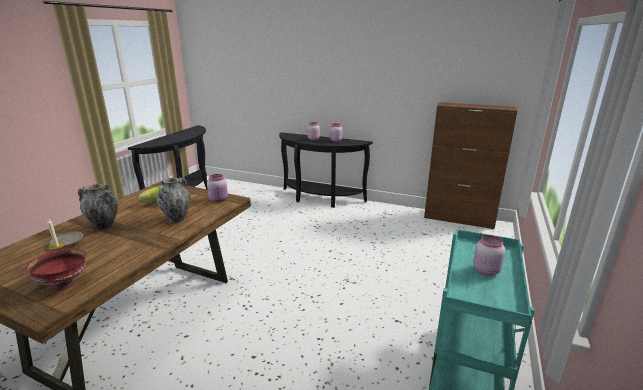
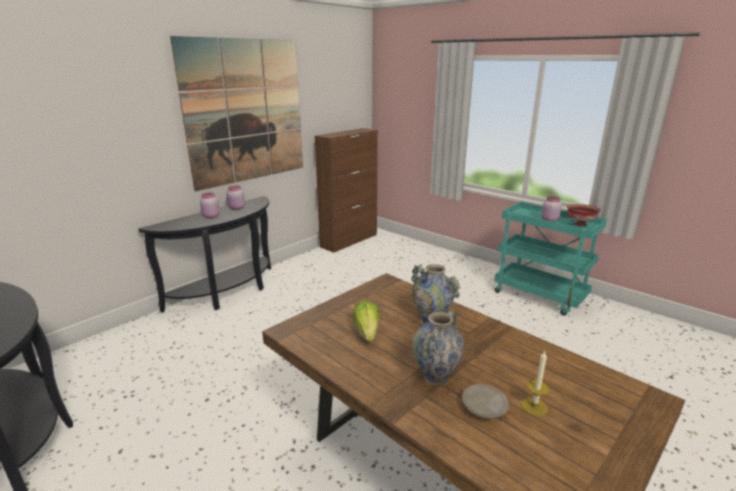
camera: 70 degrees left, 0 degrees up
(64, 284) = (595, 394): red bowl -> red bowl (579, 224)
(219, 200) = (381, 290): pink jar -> none
(369, 70) = (246, 112): none -> picture

